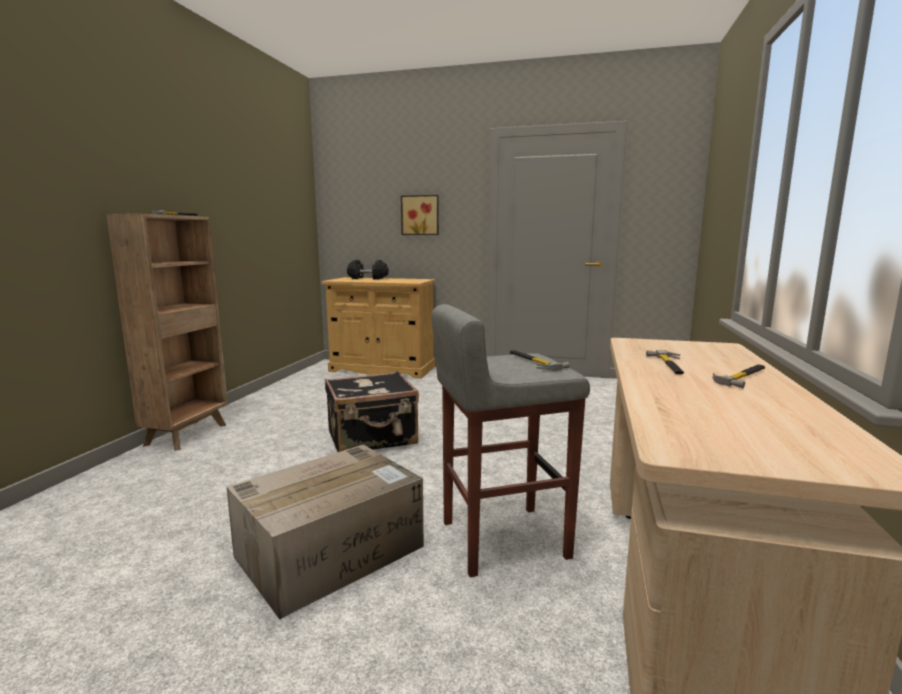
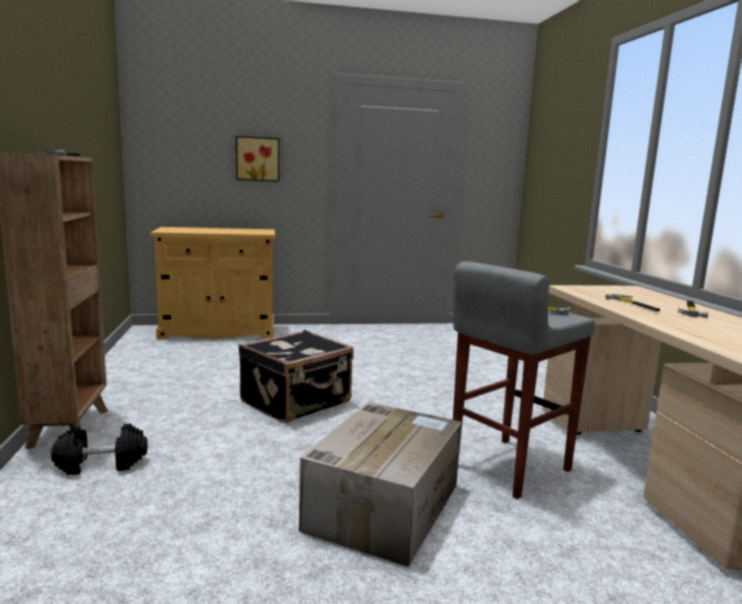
camera: 25 degrees left, 0 degrees up
(368, 278) = (197, 228): black dumbbell -> black dumbbell (102, 464)

